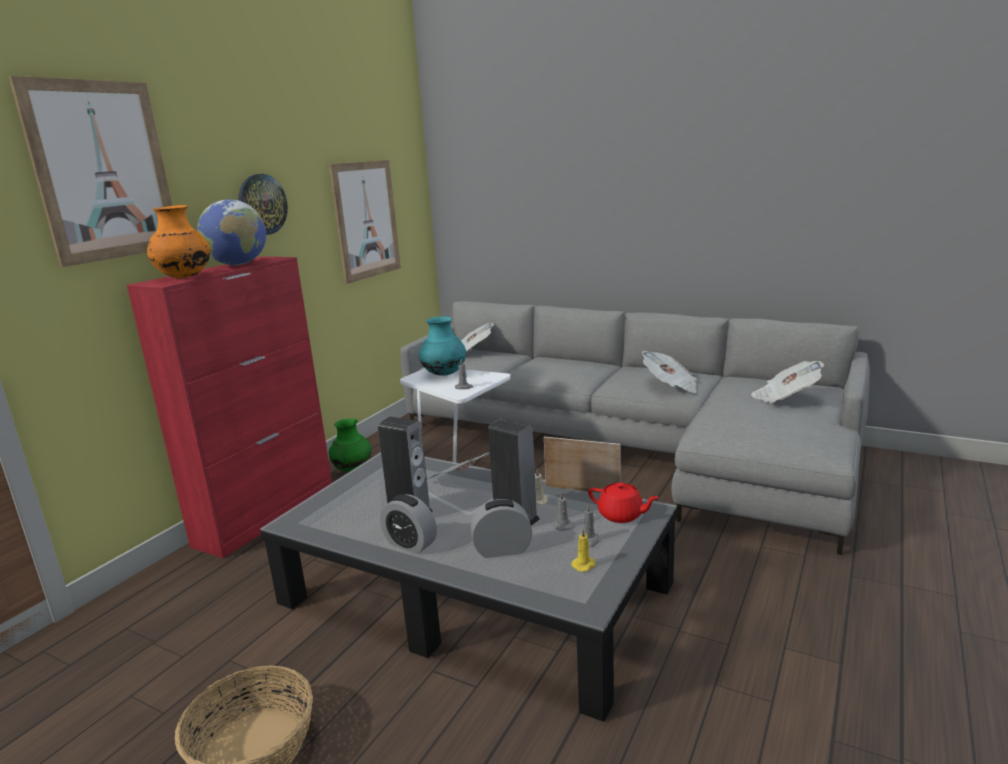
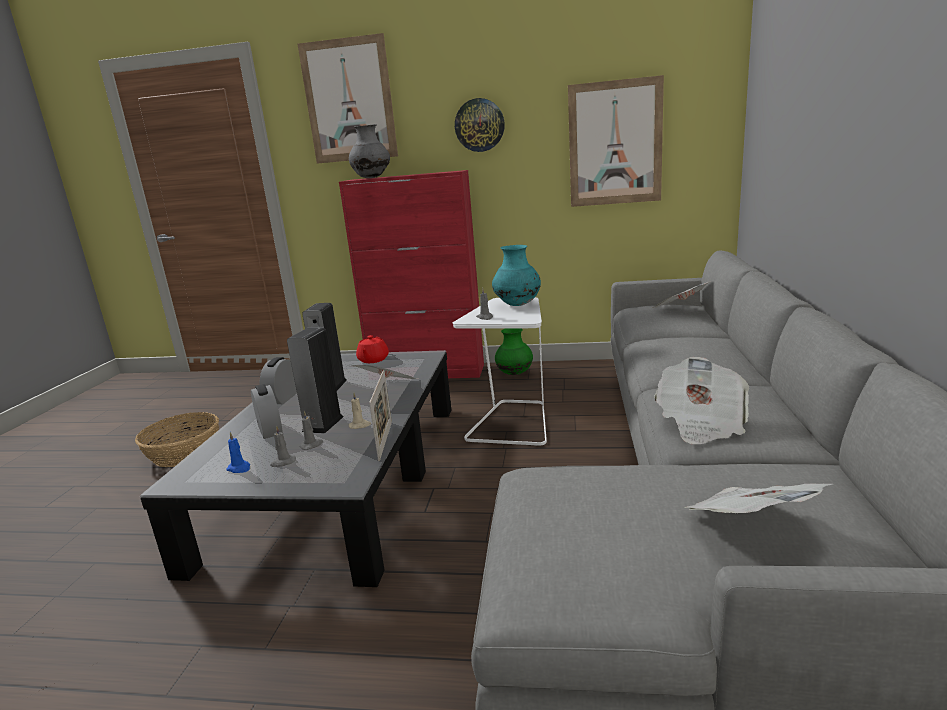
camera: 70 degrees right, 0 degrees up
(184, 277) = (372, 178): orange vase -> grey vase
(238, 264) = (424, 173): globe -> none
(584, 565) = (239, 468): yellow candle -> blue candle
(621, 515) = (333, 469): red teapot -> red teapot (373, 360)

